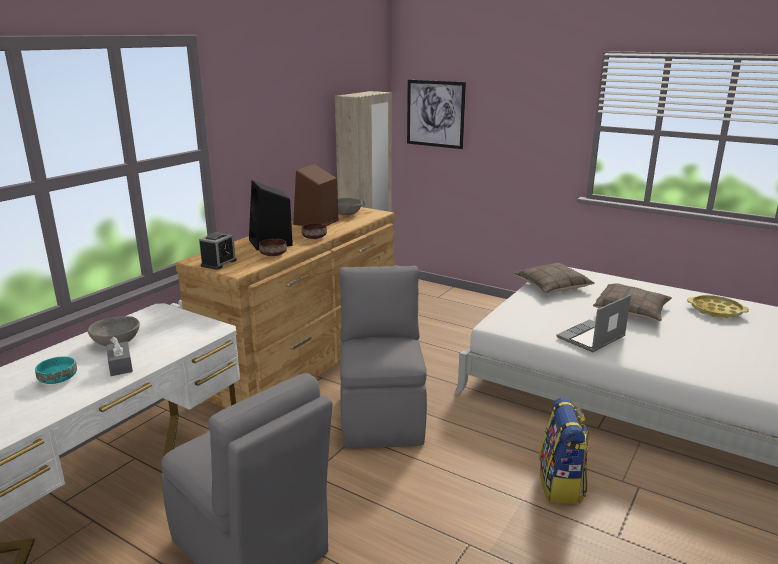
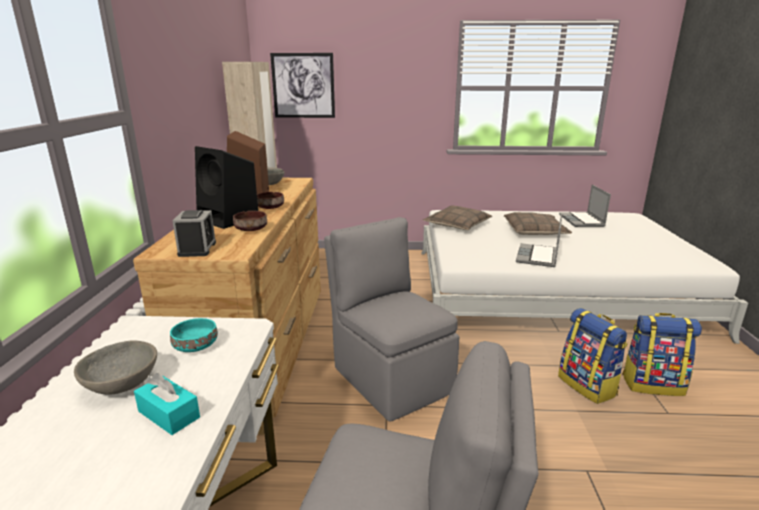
camera: 30 degrees left, 0 degrees up
(58, 379) = (81, 472): turquoise bowl -> turquoise bowl (195, 345)
(120, 365) = (169, 414): grey tissue box -> turquoise tissue box
(638, 508) = (653, 384): none -> backpack
(716, 311) = (582, 221): yellow tray -> laptop

